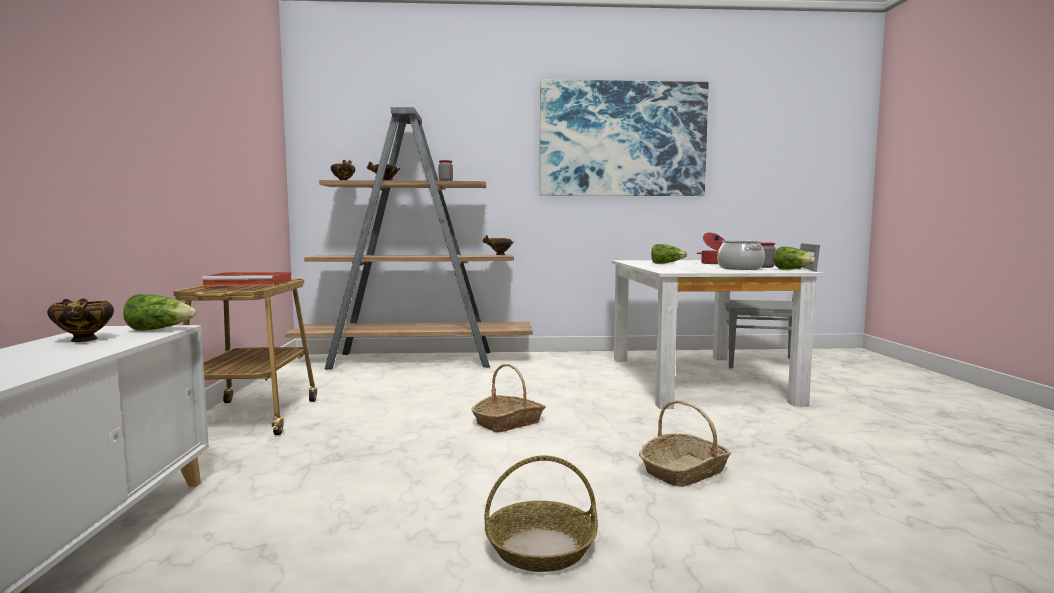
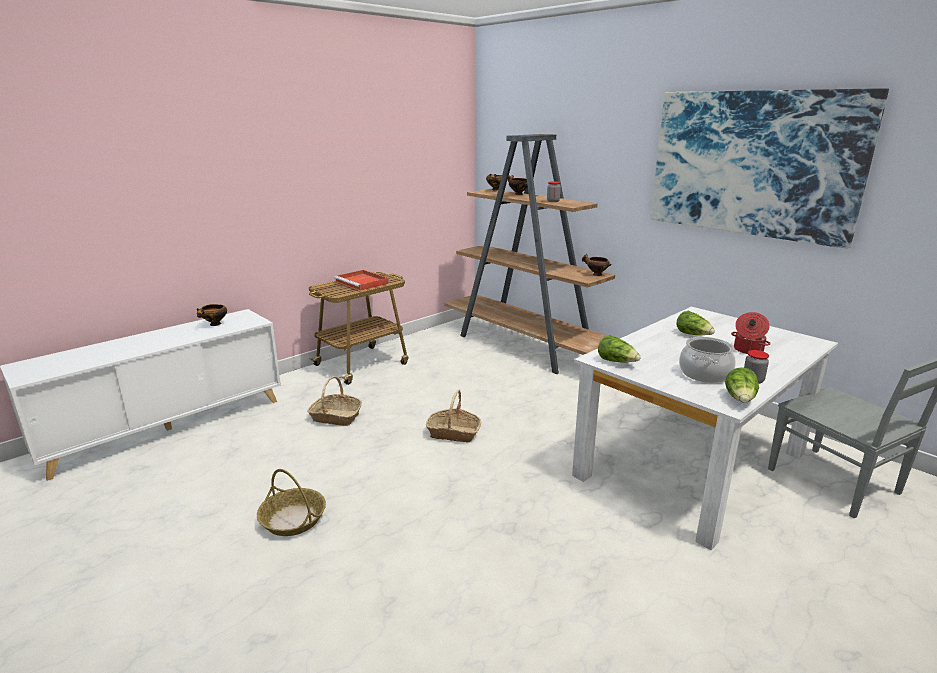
camera: 50 degrees right, 15 degrees up
(159, 330) = (250, 322): lettuce -> lettuce (617, 362)
(684, 472) = (450, 530): basket -> basket (335, 417)

